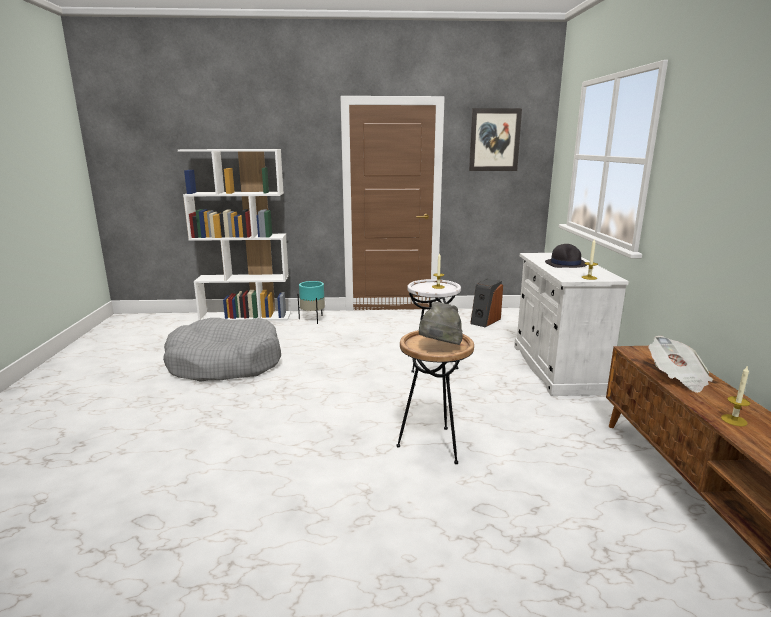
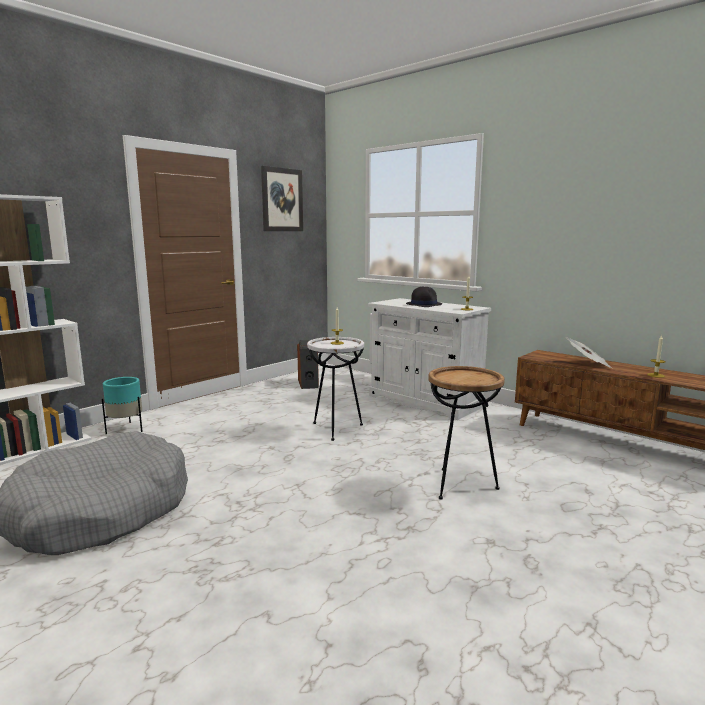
camera: 45 degrees left, 5 degrees down
(439, 347) = (474, 379): grey hat -> none

